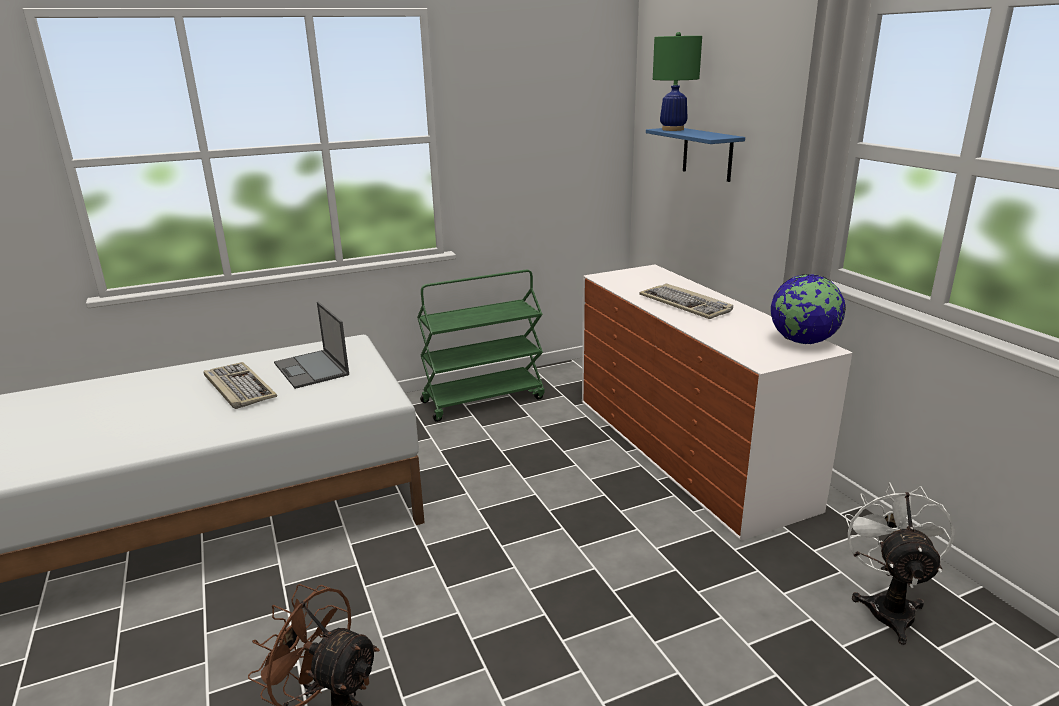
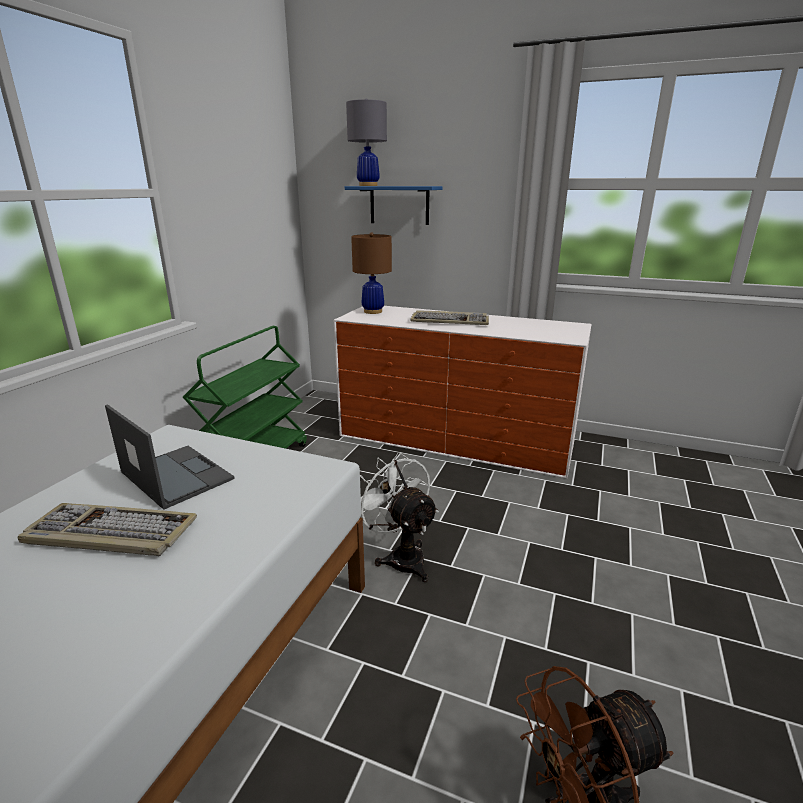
camera: 45 degrees left, 0 degrees up
(312, 369) = (175, 475): laptop -> laptop turned 150 degrees counterclockwise
(638, 275) = (373, 311): none -> brown table lamp
(672, 129) = (368, 185): green table lamp -> grey table lamp
(802, 342) = (559, 324): globe -> none
(888, 606) = (669, 476): white fan -> white fan (401, 557)

